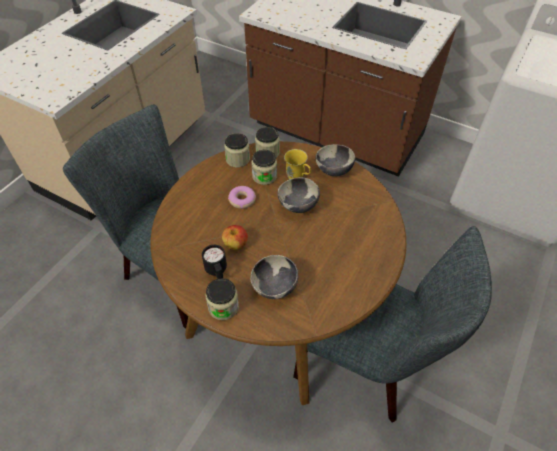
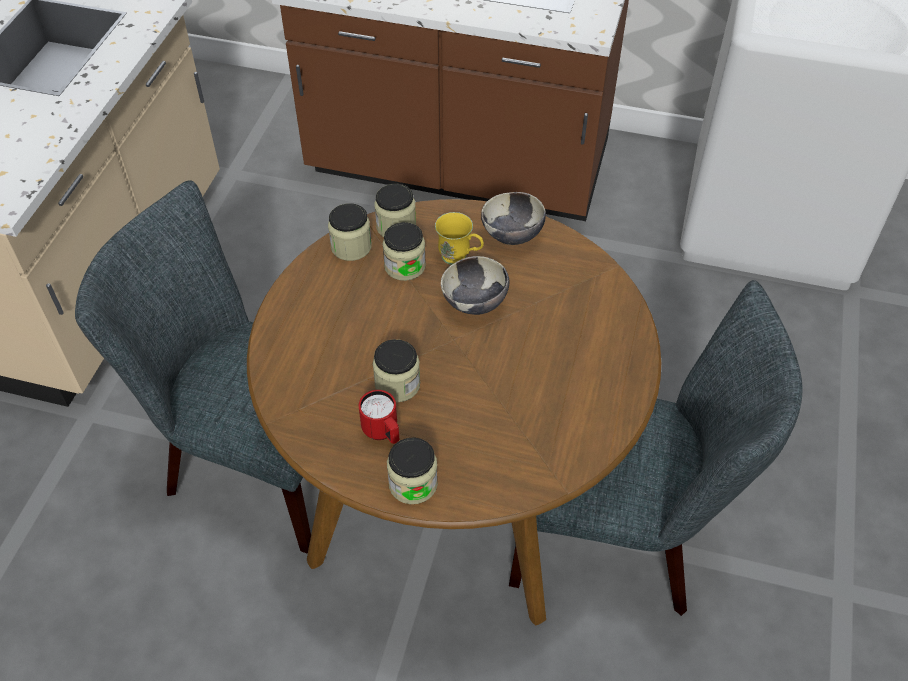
camera: 15 degrees left, 0 degrees up
(217, 271) = (383, 433): black mug -> red mug
(235, 244) = (397, 384): apple -> jar
(242, 200) = (382, 312): donut -> none
(275, 287) = (481, 436): bowl -> none

